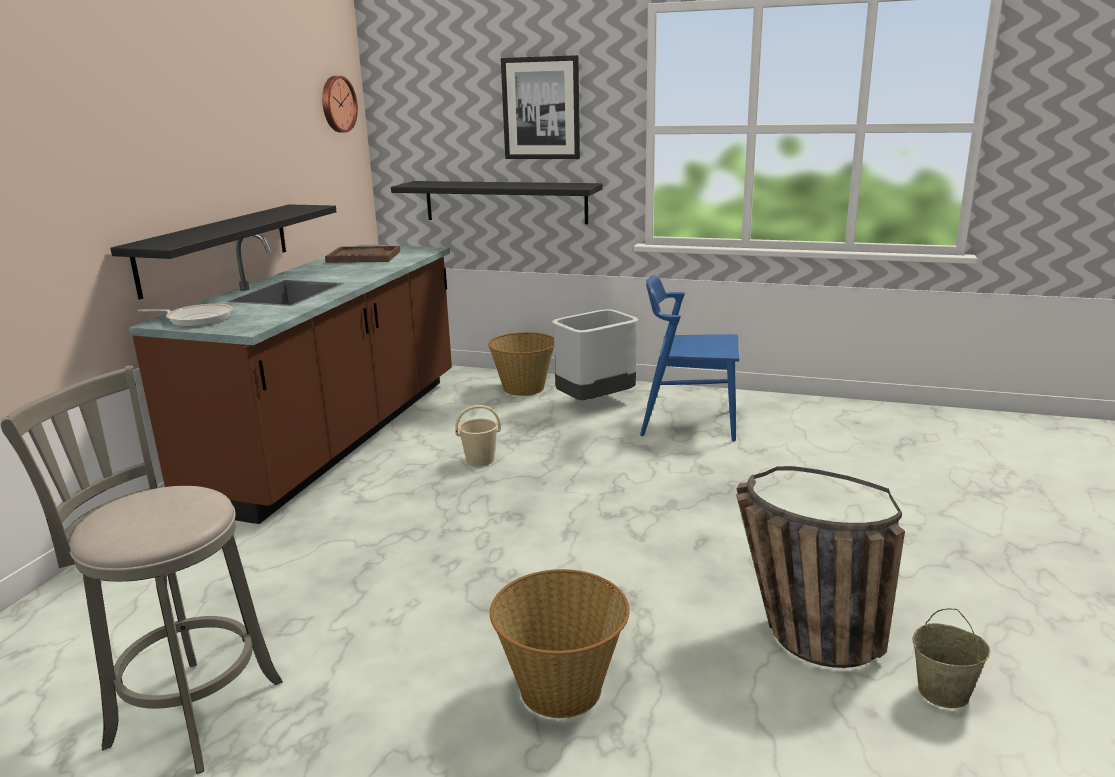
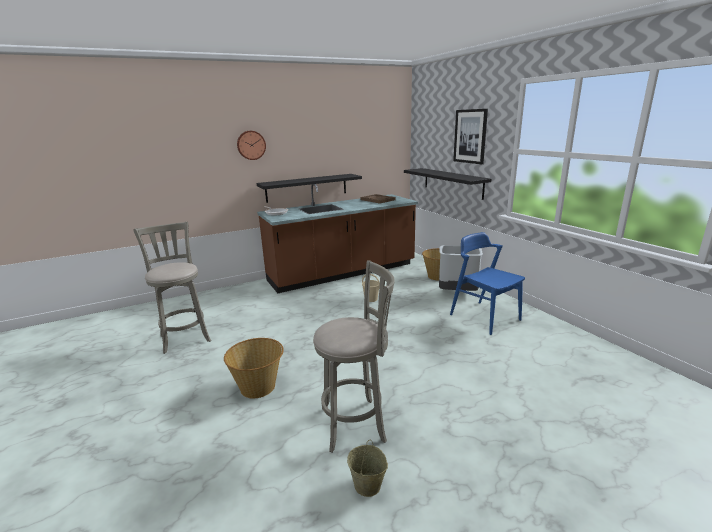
camera: 45 degrees right, 0 degrees up
(337, 104) = (390, 131): wall clock -> wall clock (251, 145)
(798, 636) = (357, 423): basket -> grey stool

